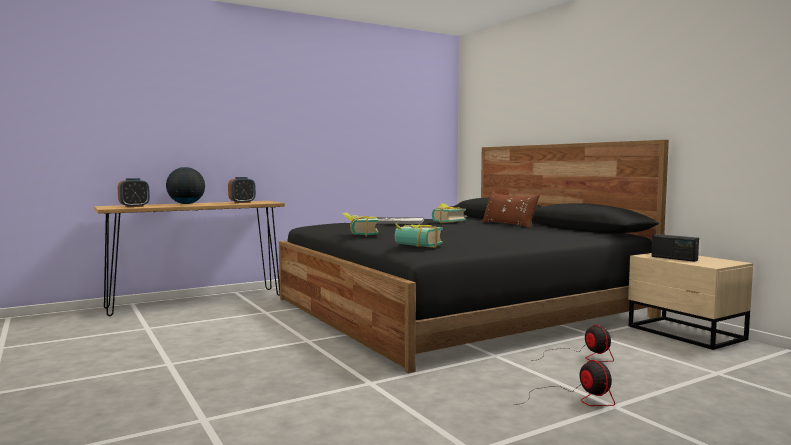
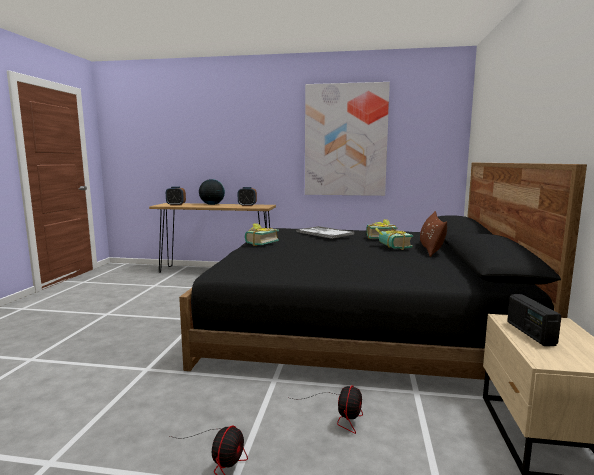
camera: 40 degrees right, 5 degrees up
(348, 121) = (345, 140): none -> picture
(415, 246) = (235, 263): book -> book (391, 247)

